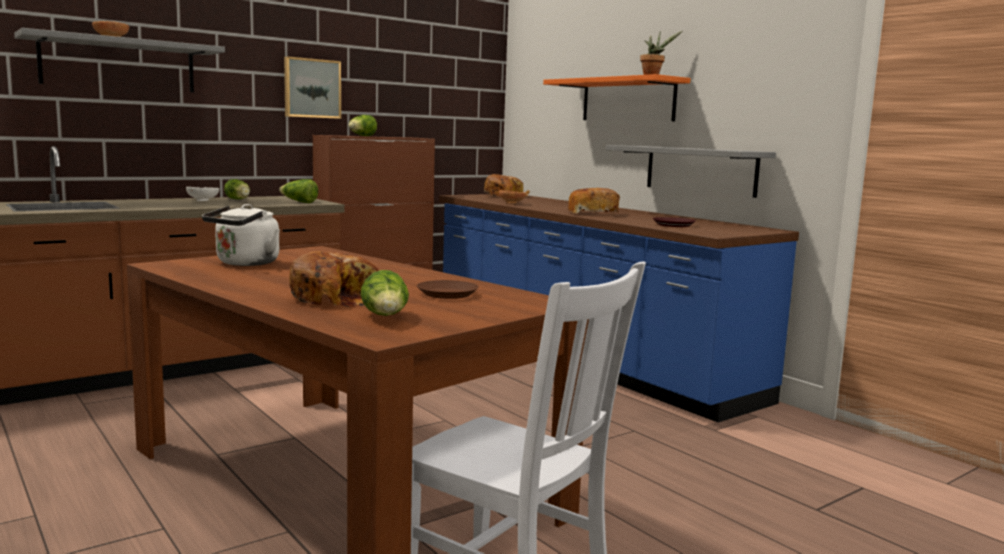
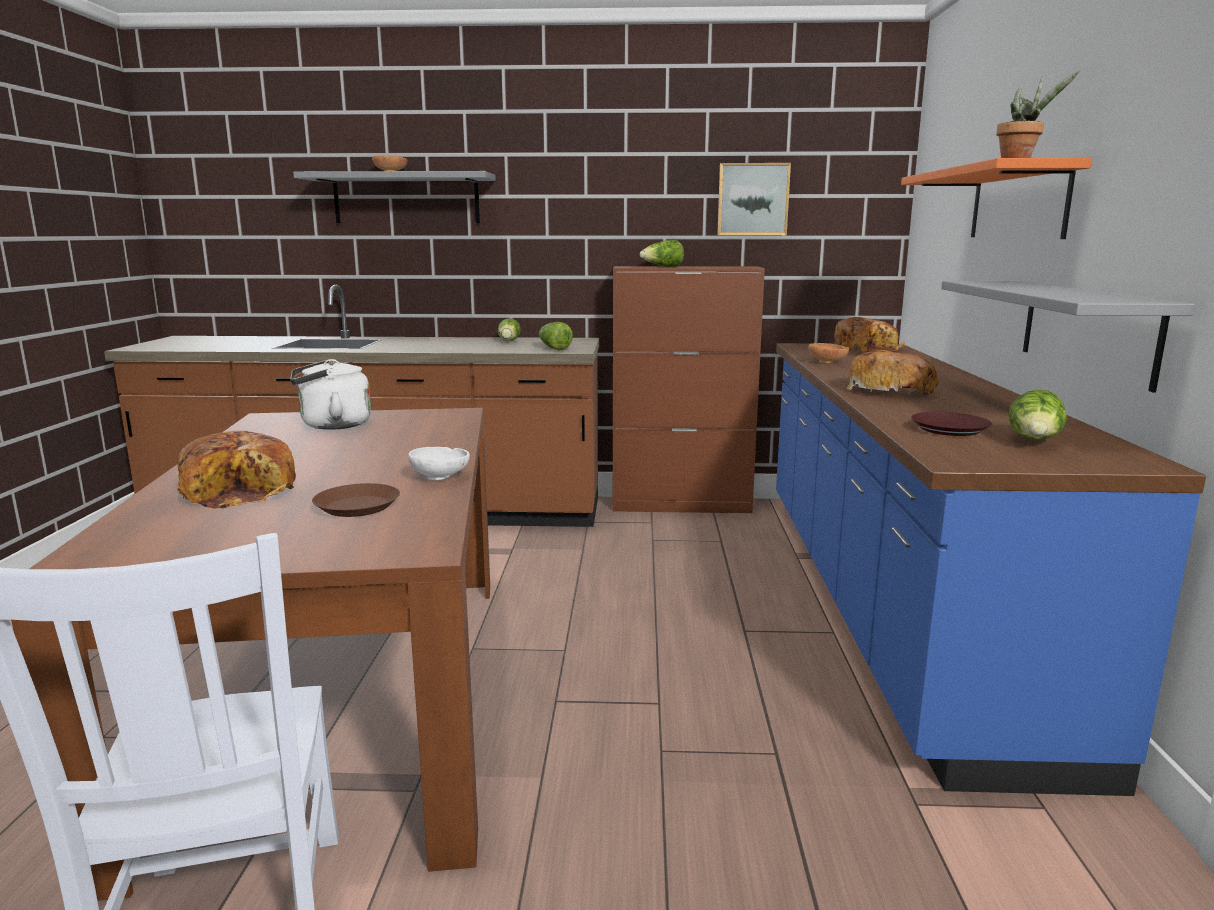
camera: 40 degrees right, 5 degrees up
(203, 201) = (468, 342): white bowl -> white bowl (441, 477)
(311, 88) = (615, 210): picture -> picture (752, 199)
(386, 317) = (182, 532): lettuce -> lettuce (1035, 441)

